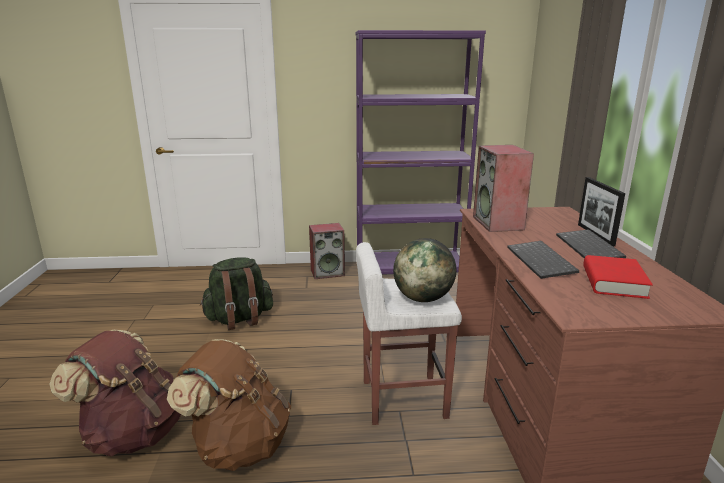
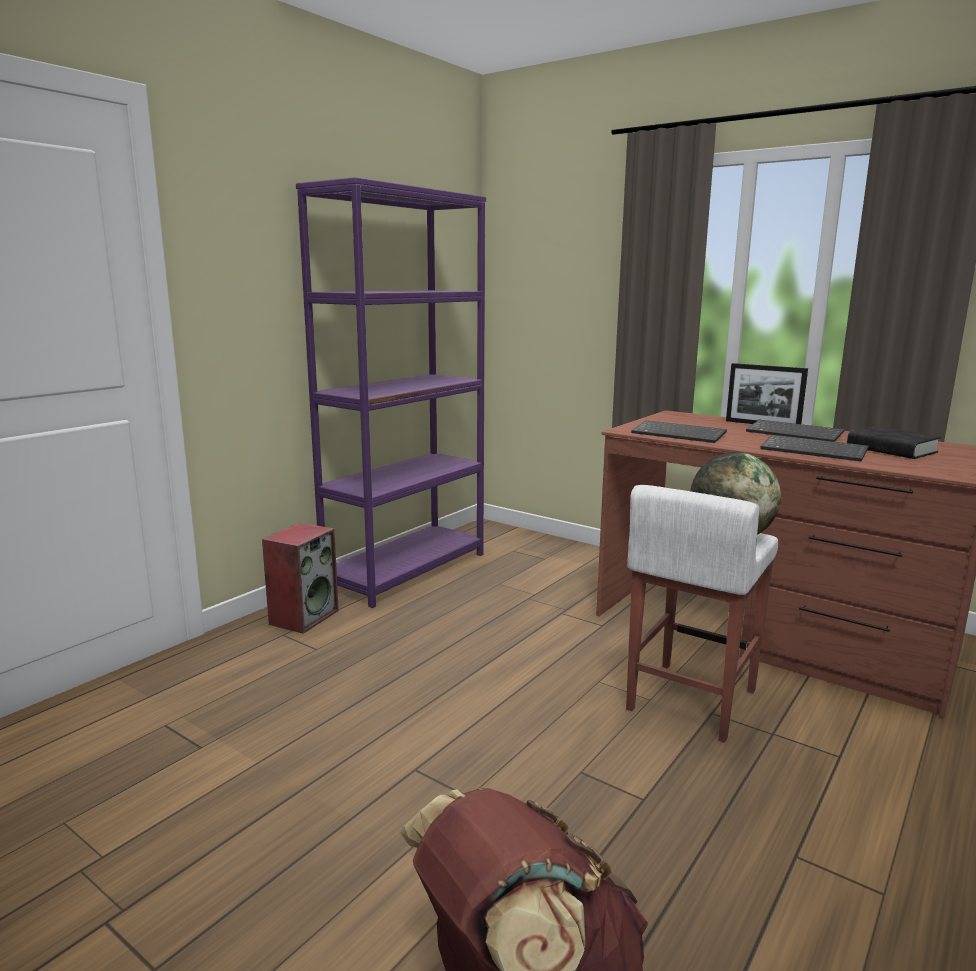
camera: 50 degrees left, 5 degrees down
(238, 445) = (676, 875): brown backpack -> none
(239, 319) = (308, 741): green backpack -> none
(498, 223) = (680, 434): speaker -> keyboard
(613, 282) = (891, 449): red book -> black book

